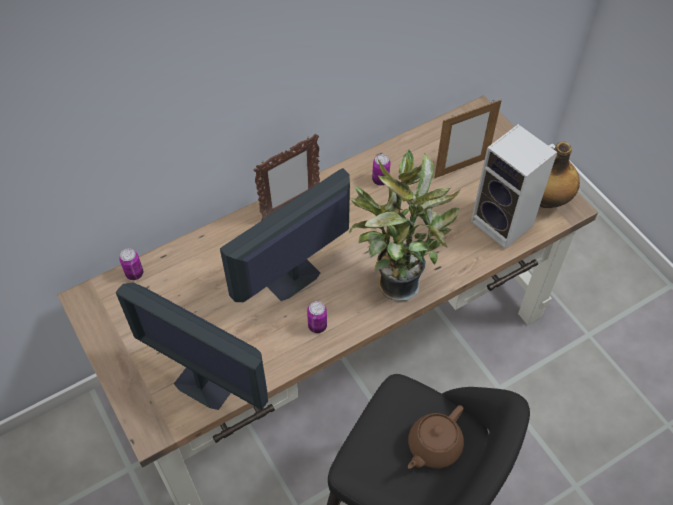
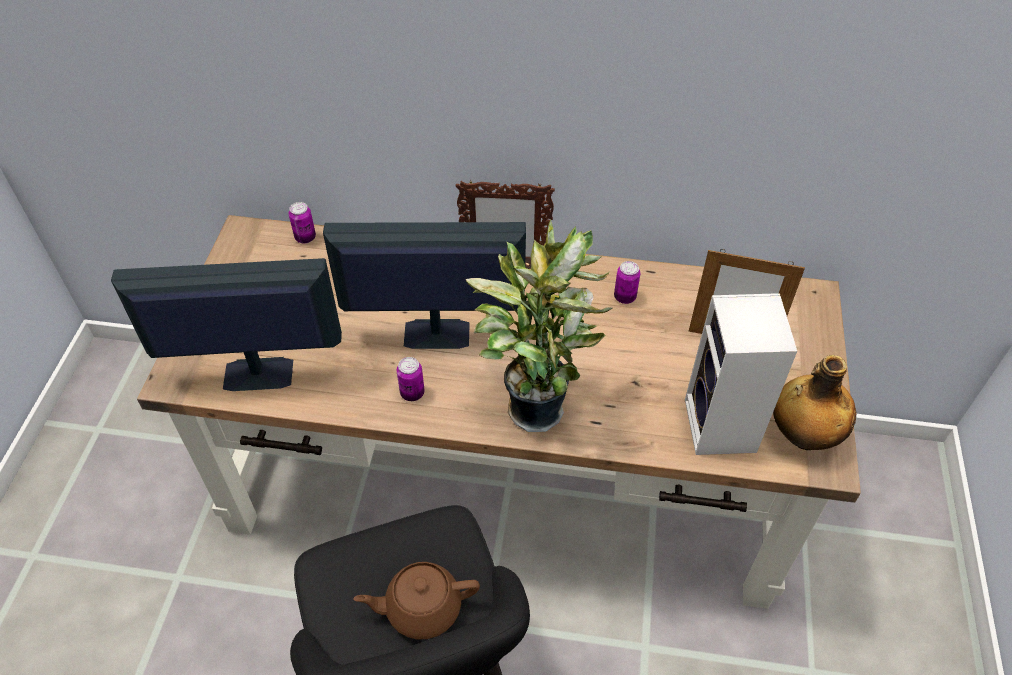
camera: 40 degrees right, 5 degrees down
(205, 386) = (256, 374): monitor -> monitor turned 105 degrees clockwise

